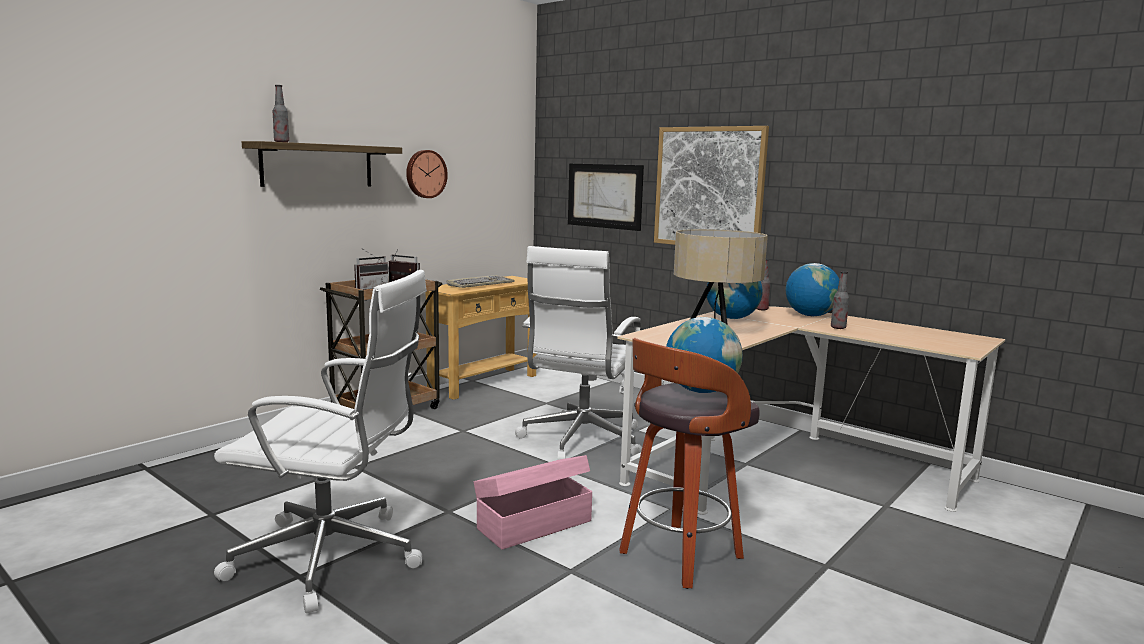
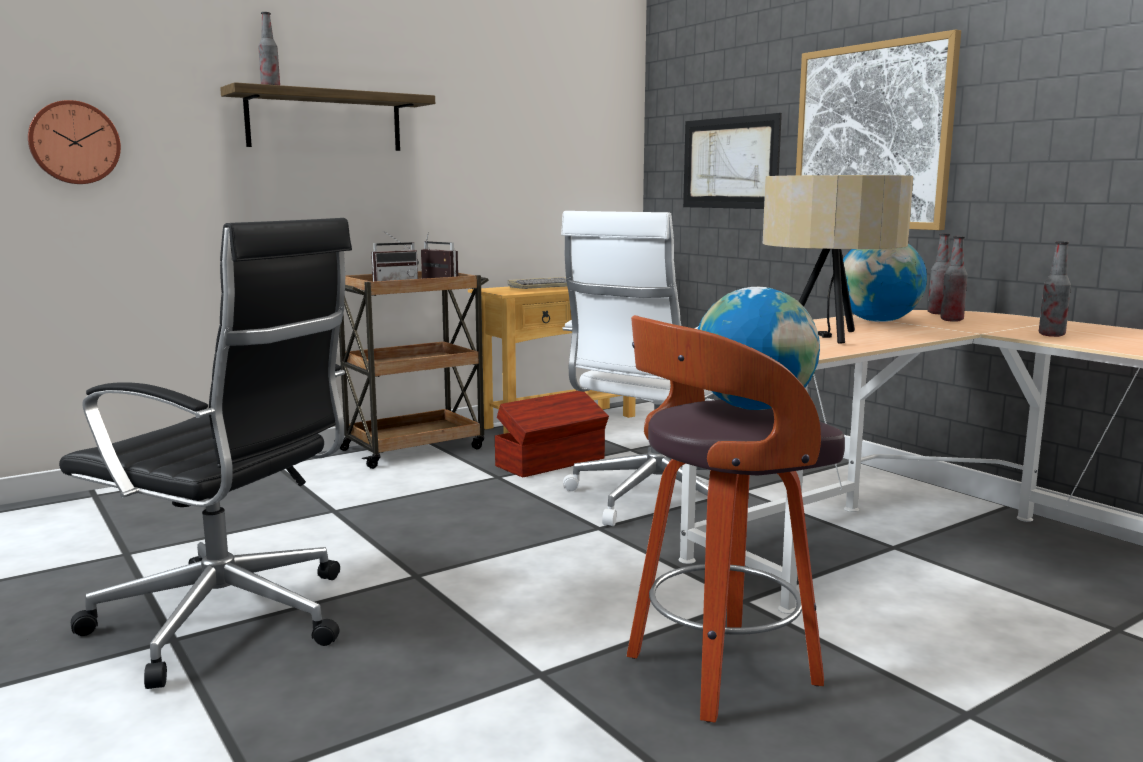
camera: 15 degrees right, 0 degrees up
(333, 558) = (230, 621): white office chair -> black office chair
(425, 174) = (479, 136): wall clock -> wall clock (74, 142)
(496, 416) = (552, 462): none -> brown storage box
(532, 524) = (522, 603): pink storage box -> none
(774, 316) = (951, 320): none -> bottle
(810, 315) = (1016, 321): globe -> none

